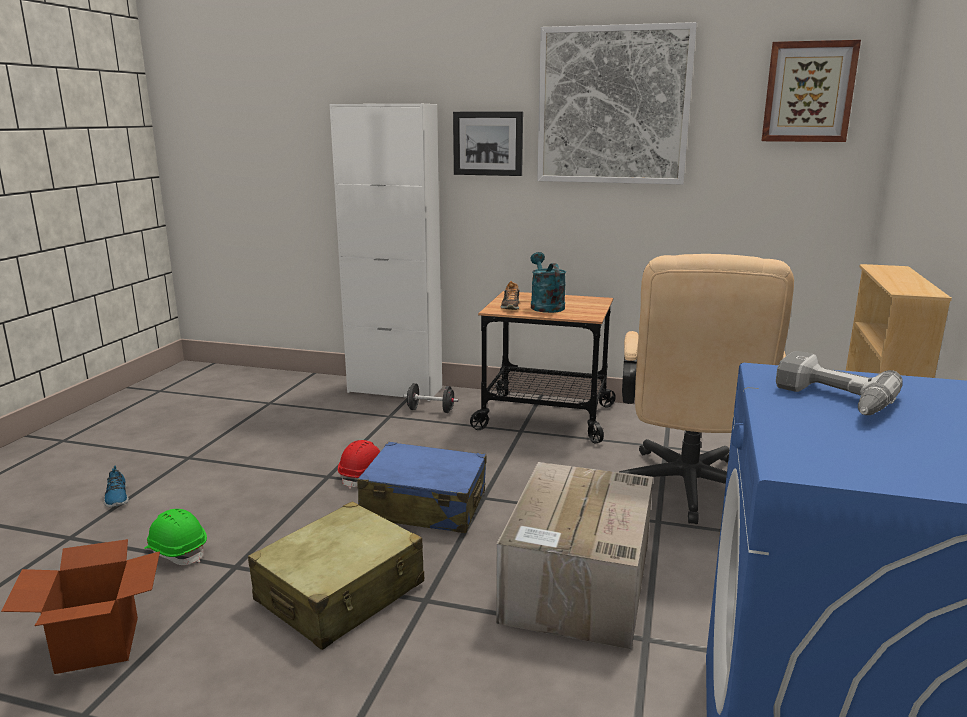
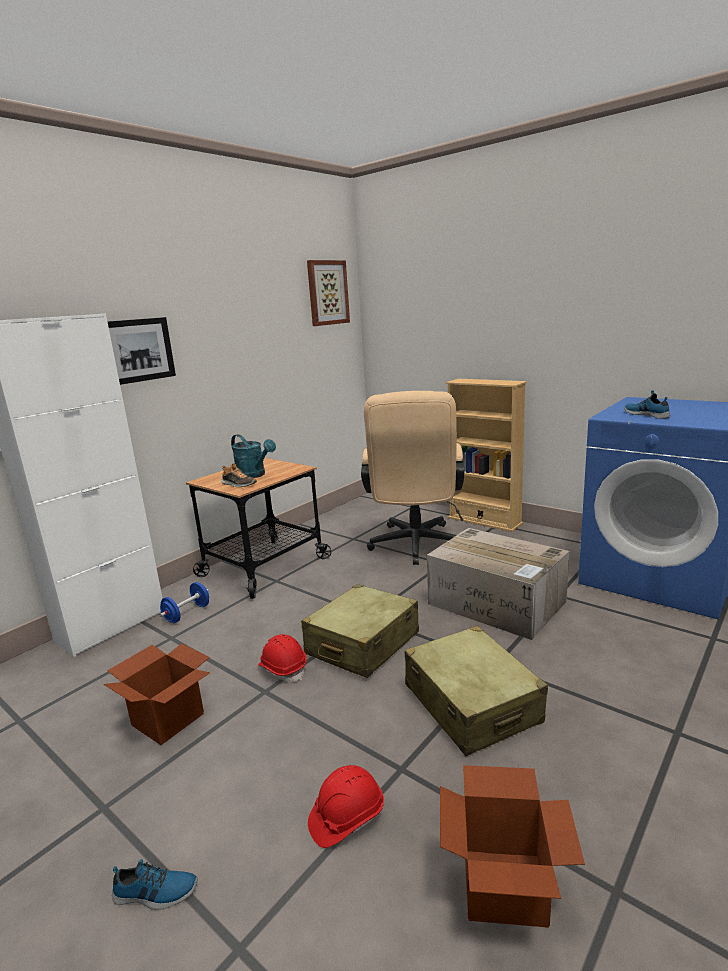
camera: 65 degrees left, 0 degrees up
(177, 551) = (346, 818): green hard hat -> red hard hat
(280, 449) = (168, 720): none -> cardboard box
(424, 505) = (362, 644): blue suitcase -> beige suitcase
(430, 410) = (187, 614): black dumbbell -> blue dumbbell
(545, 306) = (254, 475): turquoise watering can -> turquoise watering can turned 150 degrees counterclockwise
(613, 106) = (229, 308): picture -> none
(687, 492) = (415, 547): beige office chair -> beige office chair turned 60 degrees clockwise
(831, 399) = (647, 414): power drill -> shoe

